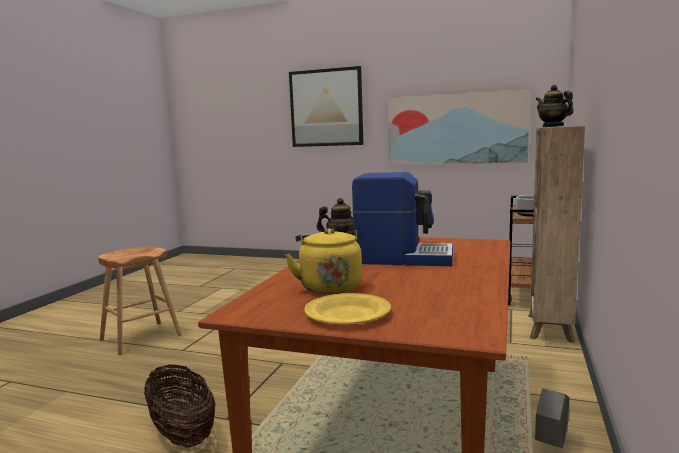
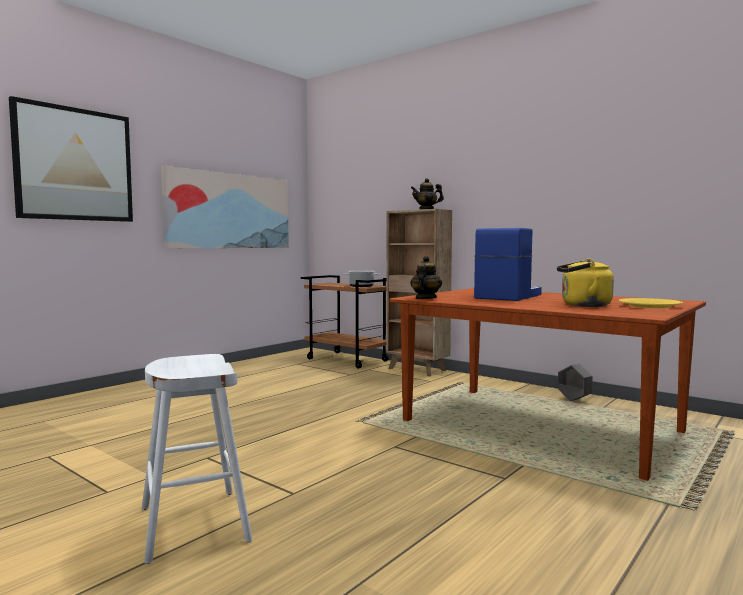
camera: 70 degrees left, 5 degrees down
(140, 338) = (194, 524): brown stool -> white stool
(182, 434) = (529, 499): basket -> none

